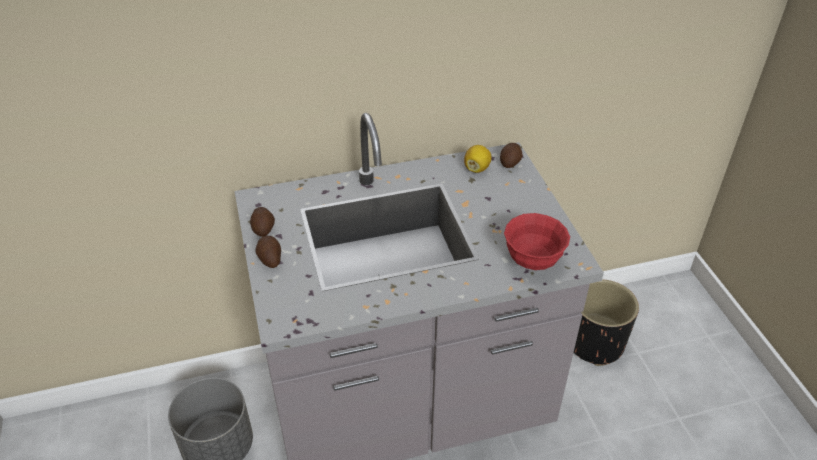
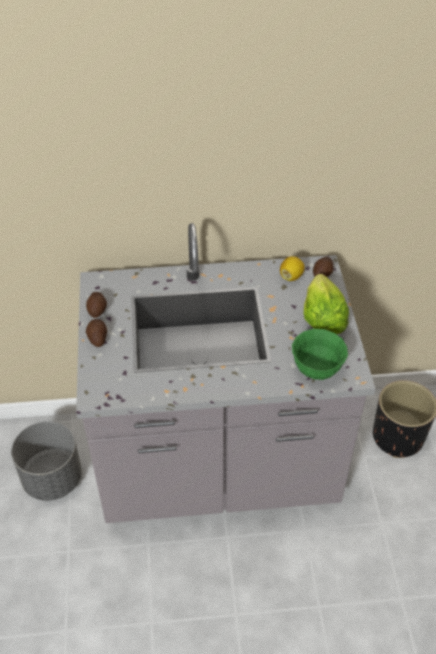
camera: 10 degrees right, 5 degrees up
(523, 207) = (322, 318): none -> lettuce
(532, 261) = (316, 369): red bowl -> green bowl

